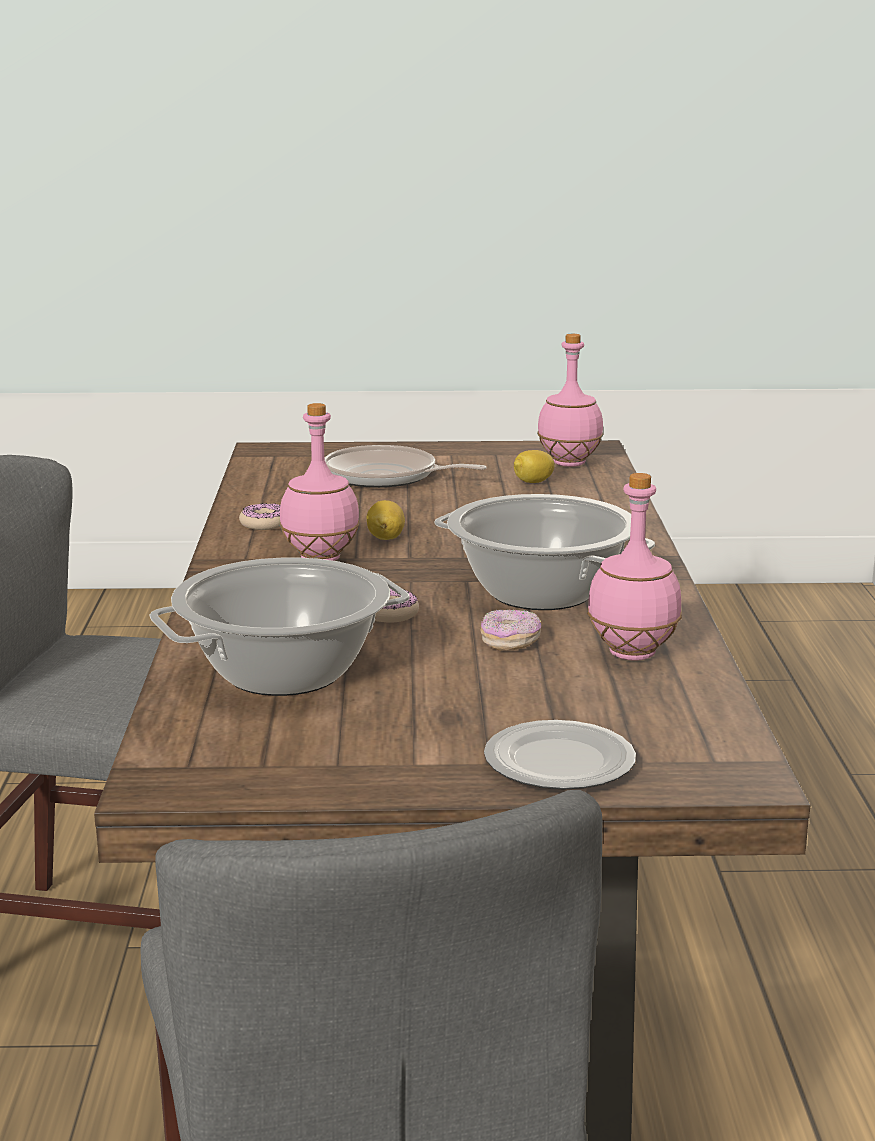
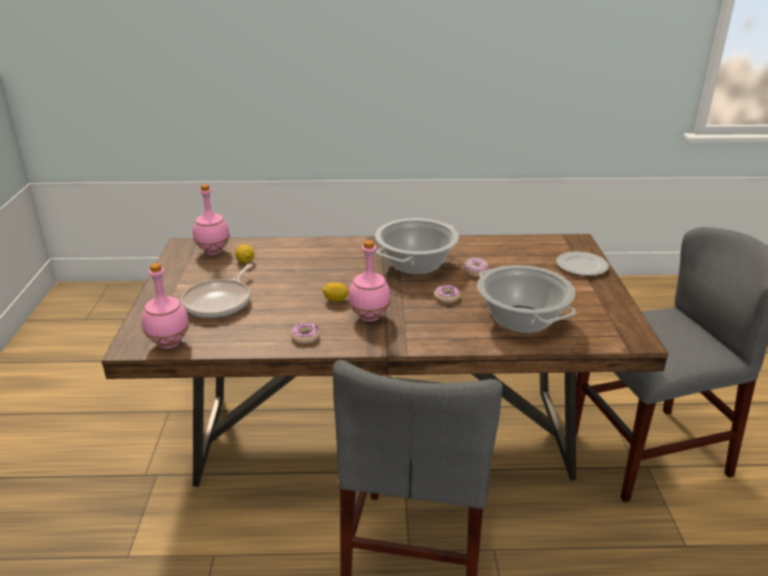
camera: 90 degrees left, 10 degrees up
(631, 653) = (481, 250): pink bottle -> pink bottle (168, 343)

